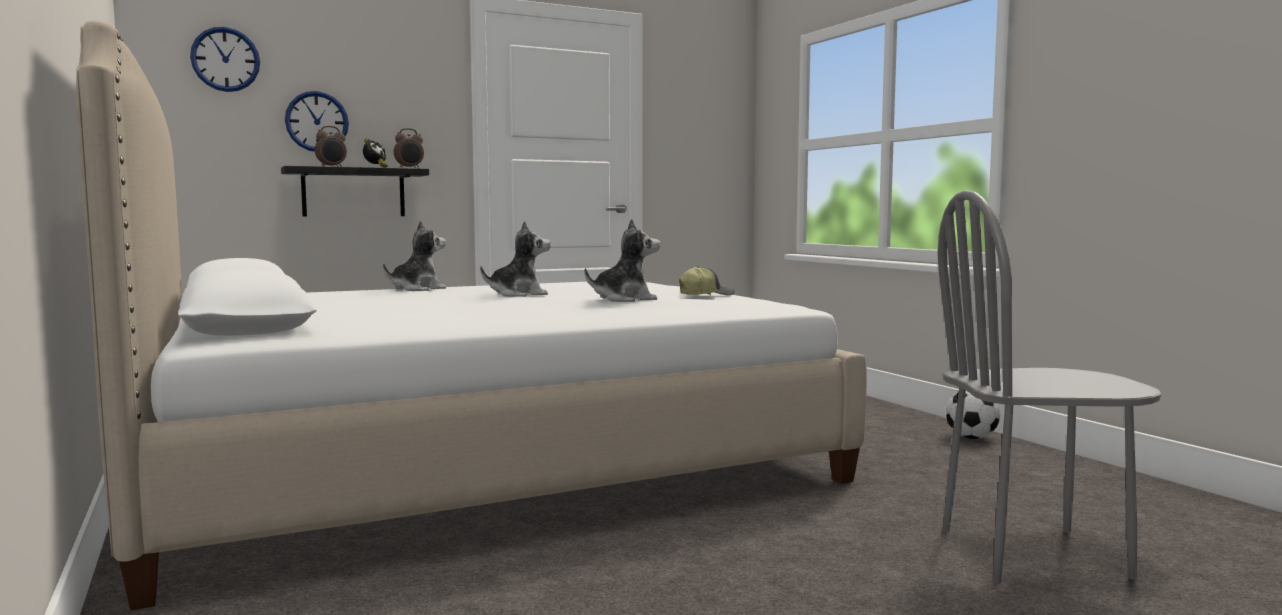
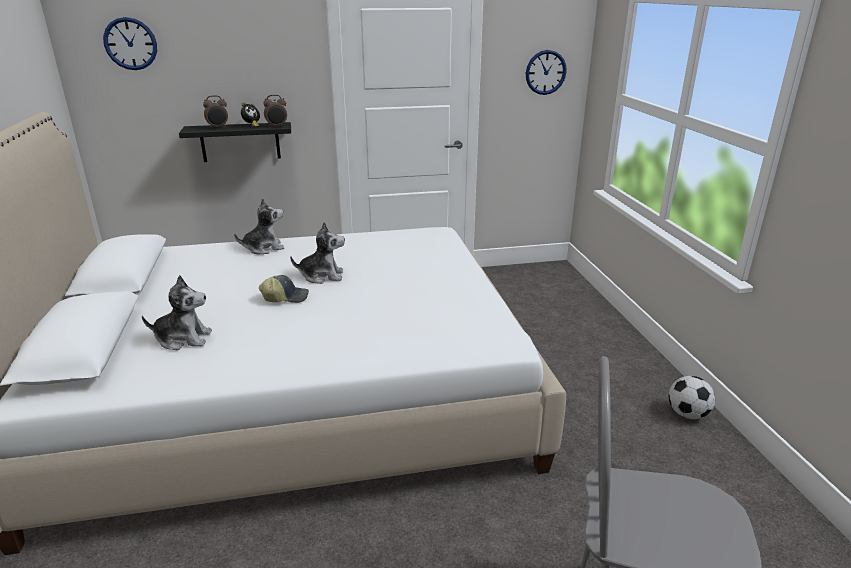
camera: 15 degrees right, 20 degrees up
(317, 121) = (206, 88): wall clock -> wall clock (545, 72)
(625, 299) = (382, 311): plush toy -> plush toy (183, 339)
(706, 295) = (460, 298): cap -> cap (286, 297)

